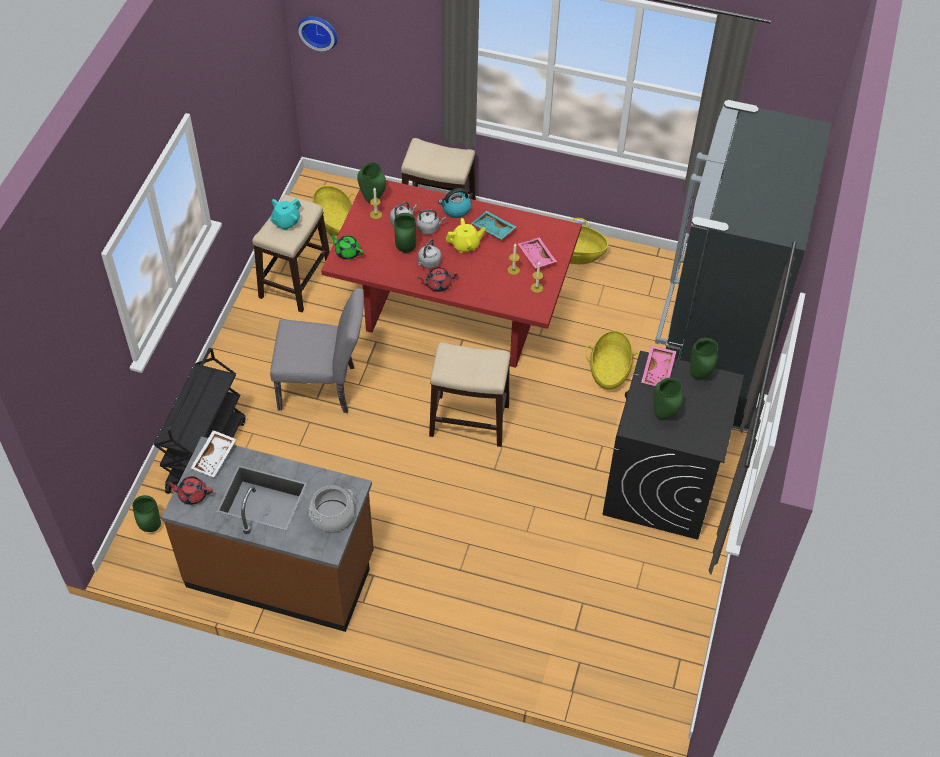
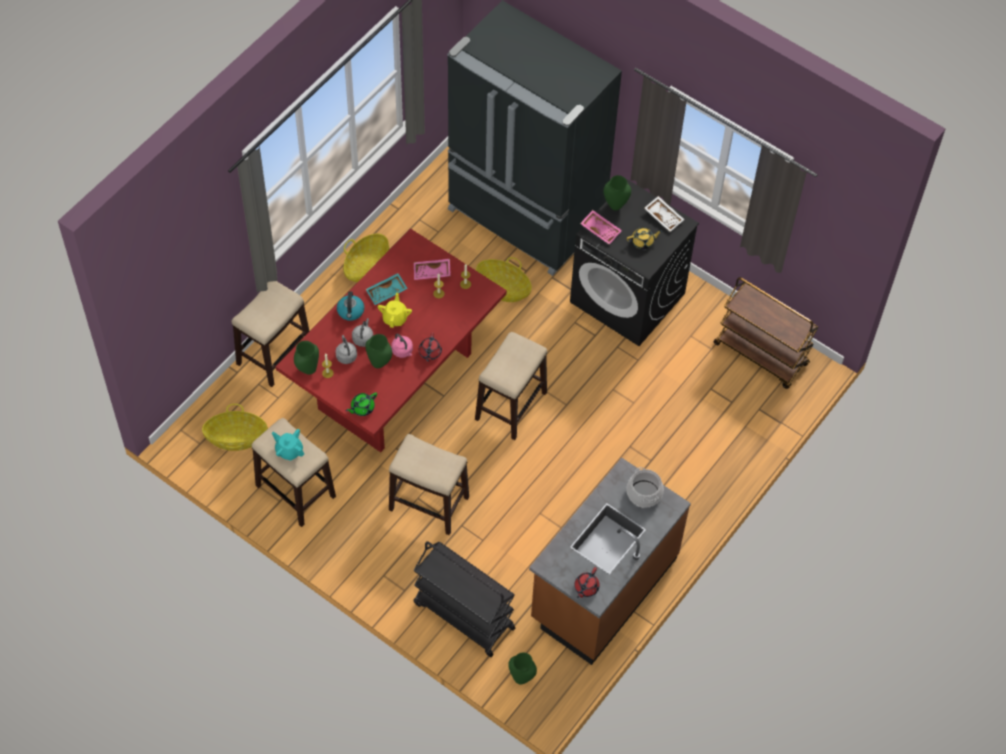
camera: 70 degrees left, 5 degrees up
(215, 457) = (555, 562): white tray -> white tray (664, 216)
(286, 222) = (289, 450): turquoise teapot -> turquoise teapot turned 150 degrees clockwise
(319, 31) = (149, 321): wall clock -> none
(324, 388) = (429, 504): grey chair -> stool
(428, 263) = (403, 351): grey kettle -> pink kettle
(657, 643) = (761, 354): none -> brown cart
(665, 414) = (642, 242): green vase -> yellow teapot

